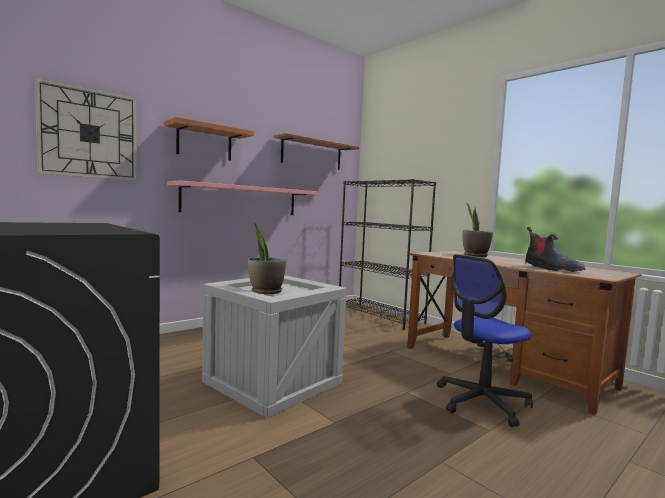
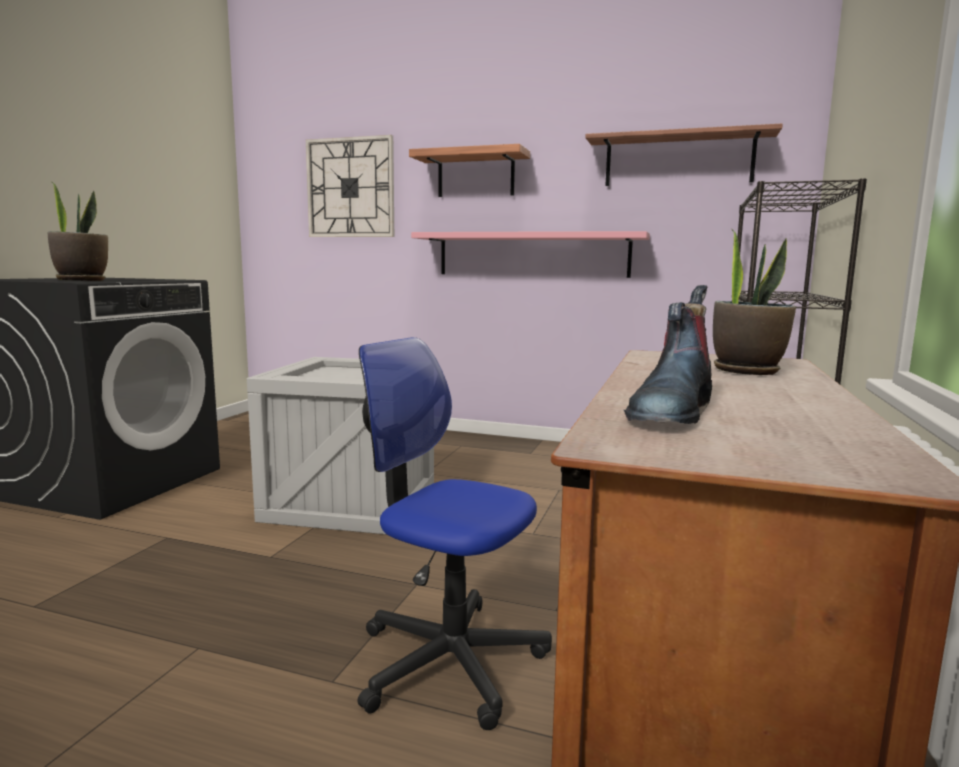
camera: 60 degrees right, 5 degrees up
(266, 292) = (332, 374): potted plant -> potted plant (82, 280)

